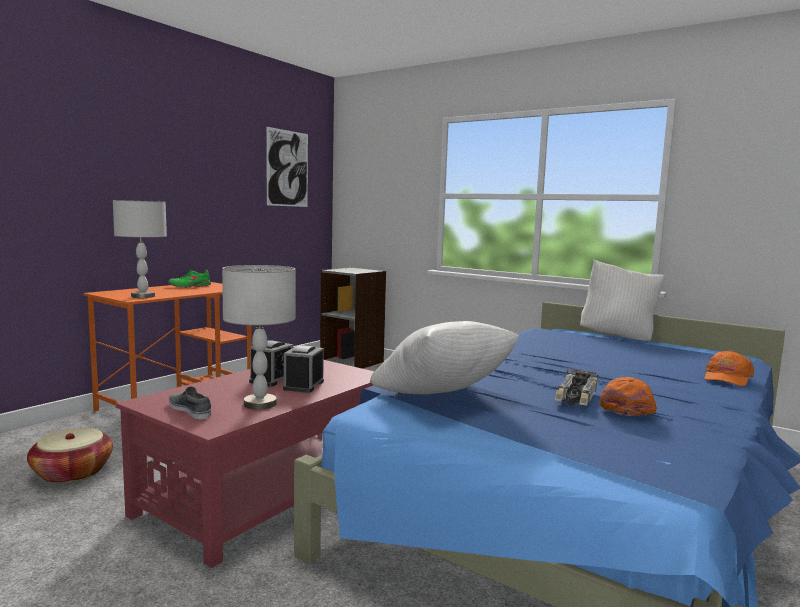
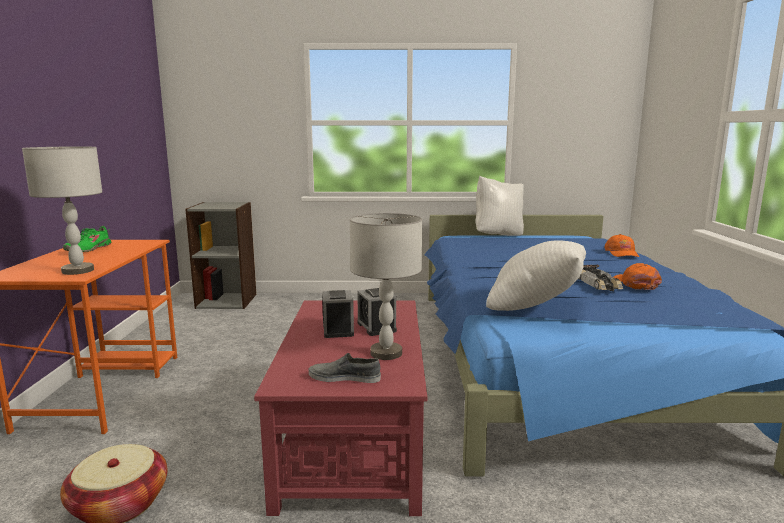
camera: 35 degrees left, 5 degrees up
(287, 168) = (130, 94): picture -> none

